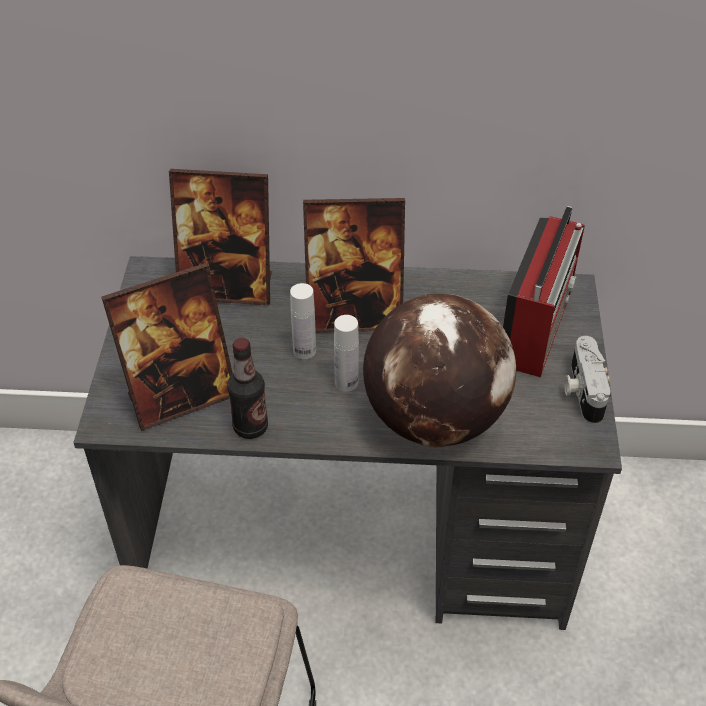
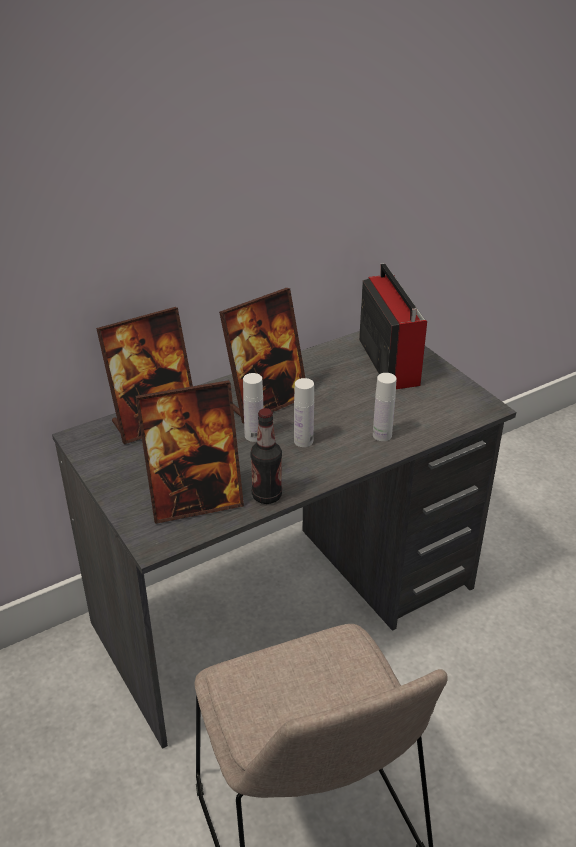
camera: 35 degrees left, 10 degrees down
(181, 397) = (195, 501): picture frame -> picture frame turned 45 degrees clockwise
(434, 418) = (382, 435): globe -> white bottle
(582, 391) = (451, 382): camera -> none

